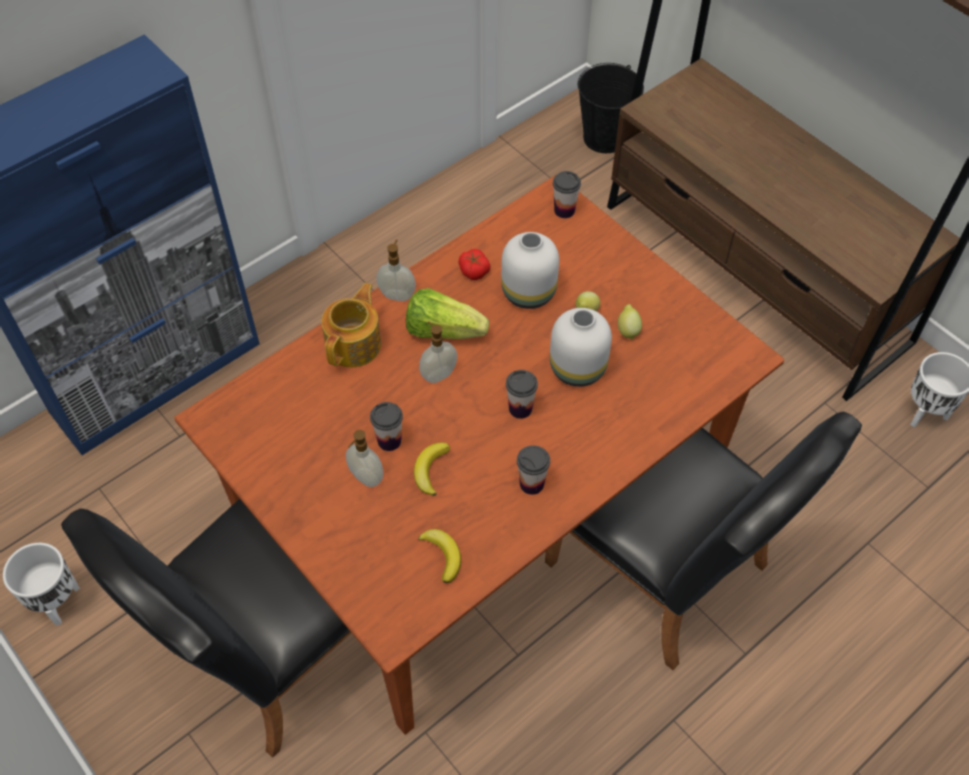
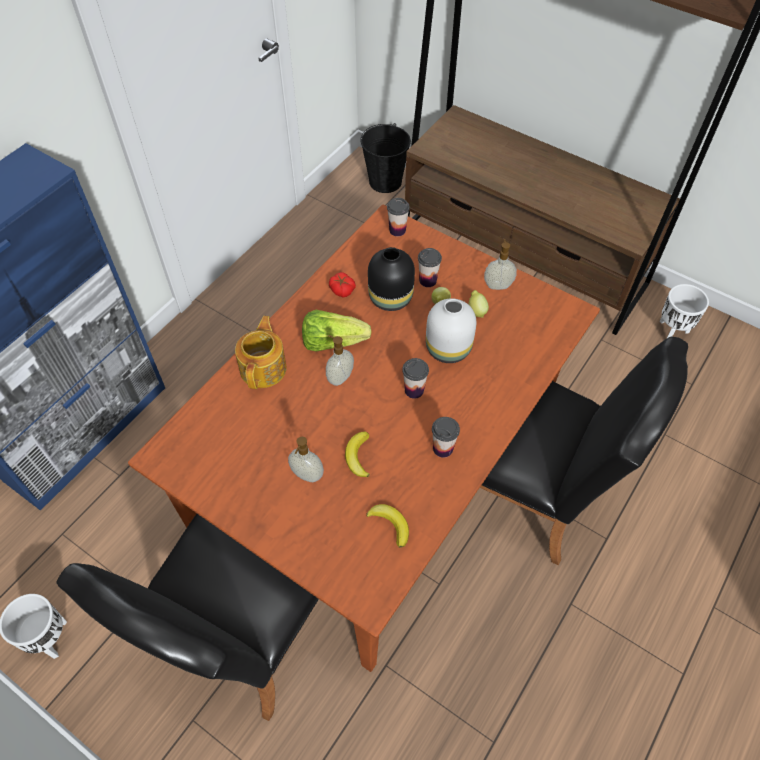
camera: 15 degrees left, 0 degrees up
(389, 440) = (317, 440): cup -> cup (427, 280)
(397, 294) = (287, 321): soap dispenser -> soap dispenser (498, 285)
(527, 291) = (389, 297): white vase -> black vase

